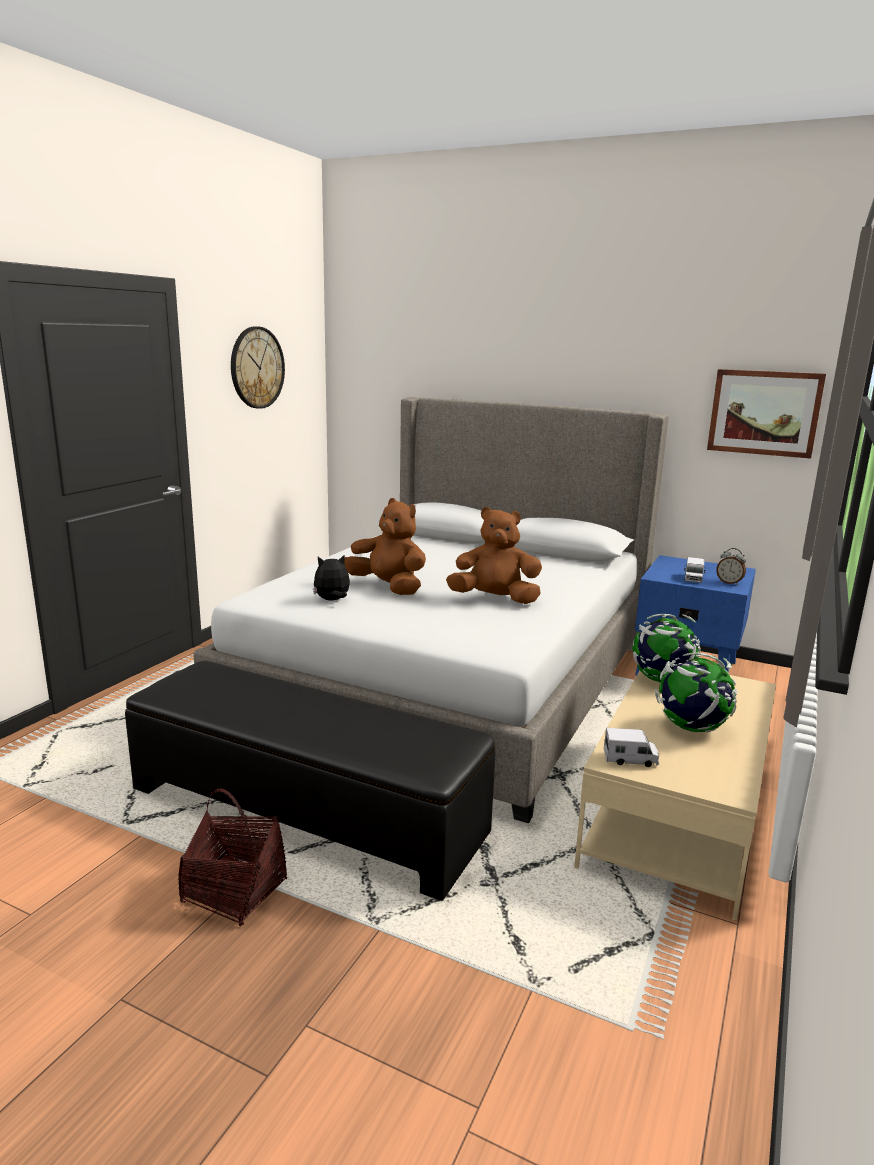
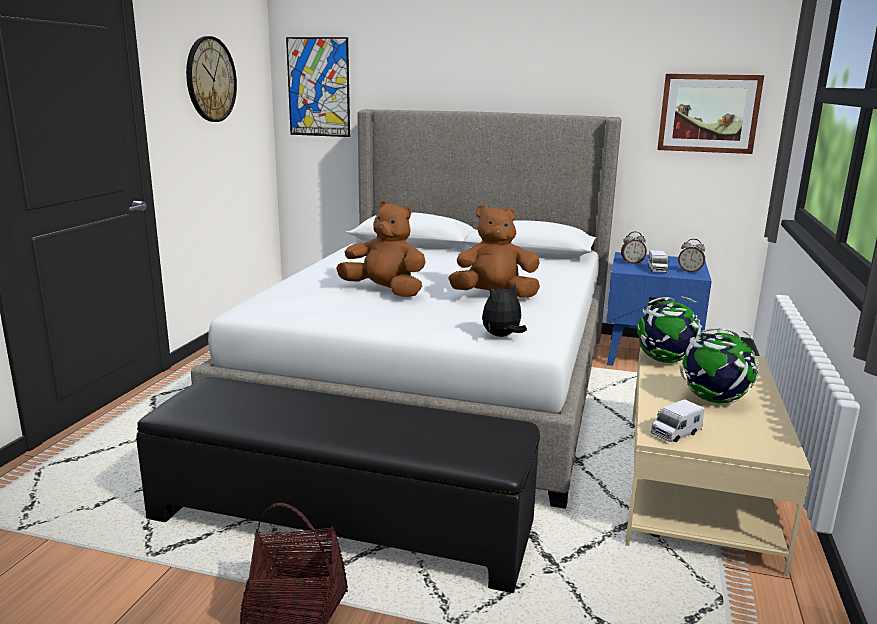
camera: 10 degrees left, 0 degrees up
(332, 600) = (335, 306): plush toy -> plush toy (502, 336)
(369, 373) = (318, 87): none -> picture
(630, 759) = (675, 433): toy truck -> toy truck turned 150 degrees clockwise
(670, 569) = (632, 263): none -> alarm clock

